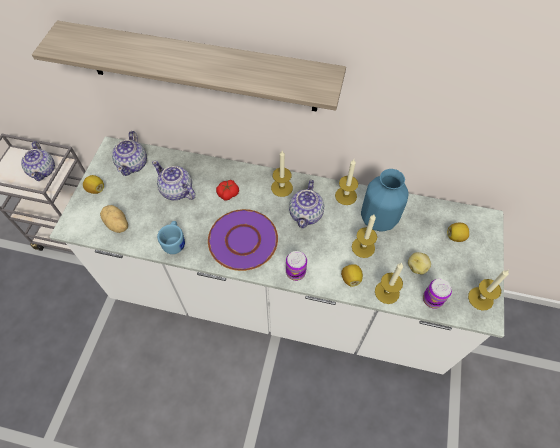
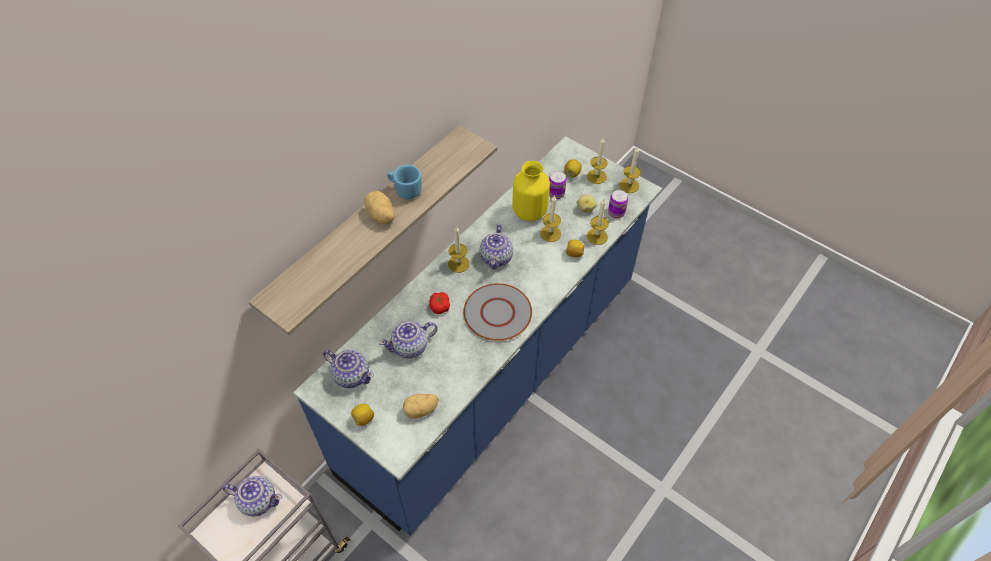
camera: 65 degrees left, 5 degrees down
(175, 242) = (469, 366): blue mug -> blue mug (405, 190)
(187, 58) = (380, 216): none -> potato
(242, 240) = (497, 313): purple plate -> grey plate
(280, 300) = (494, 376): white counter -> blue counter
(295, 272) = (549, 287): can -> can (556, 193)
(306, 214) = (496, 257): teapot -> teapot turned 60 degrees clockwise
(346, 196) = (494, 223): candle -> candle (596, 176)
(378, 219) = (530, 212): blue vase -> yellow vase

